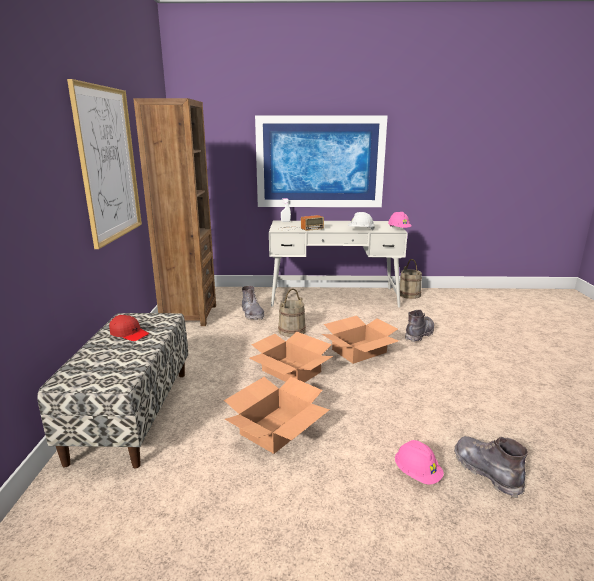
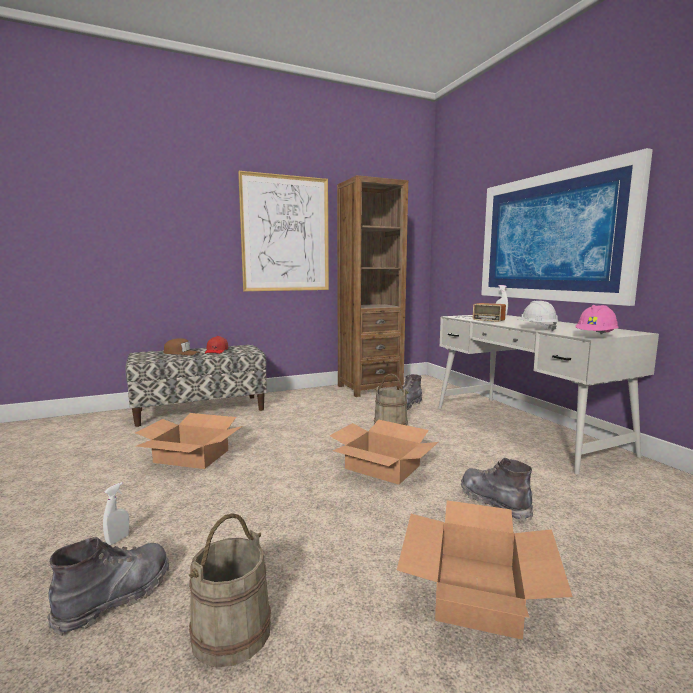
camera: 65 degrees right, 10 degrees down
(109, 354) = (181, 353): none -> brown cap
(291, 371) = (299, 443): cardboard box -> cardboard box (476, 591)
(409, 294) = (650, 475): beige bucket -> beige bucket (231, 632)
(417, 473) = (118, 540): pink hard hat -> white spray bottle
(419, 334) = (494, 502): grey boot -> grey boot turned 135 degrees counterclockwise

